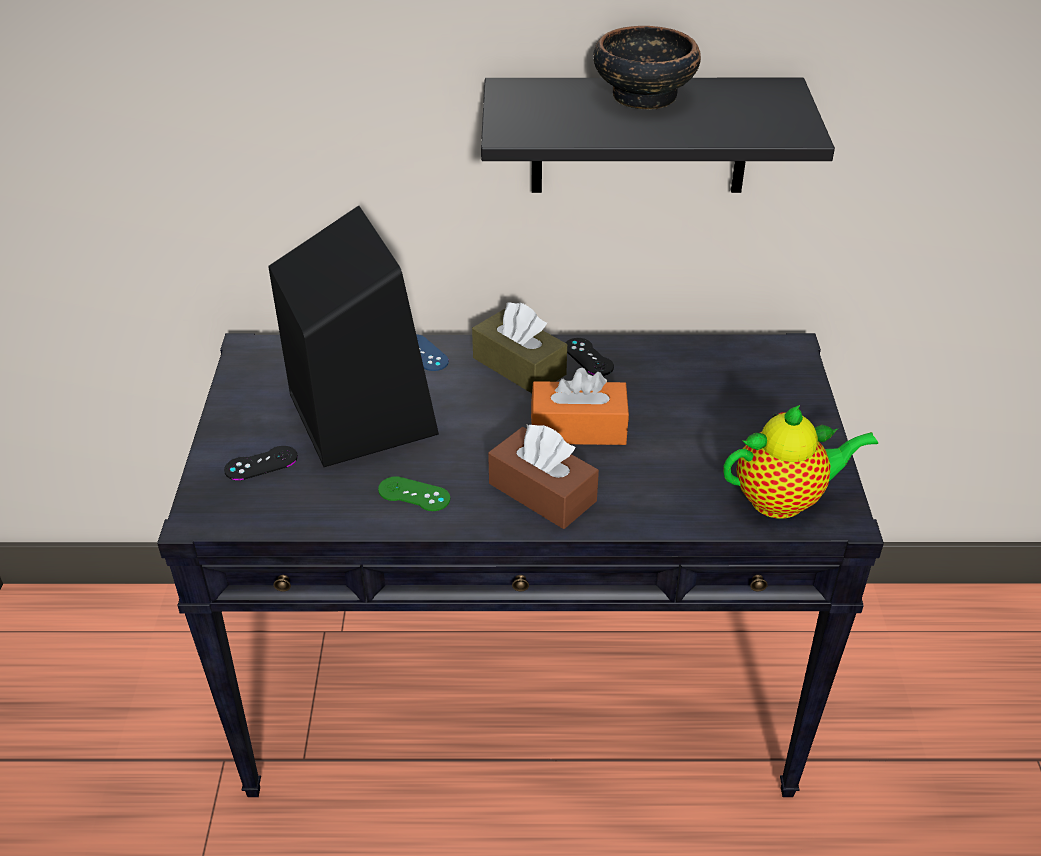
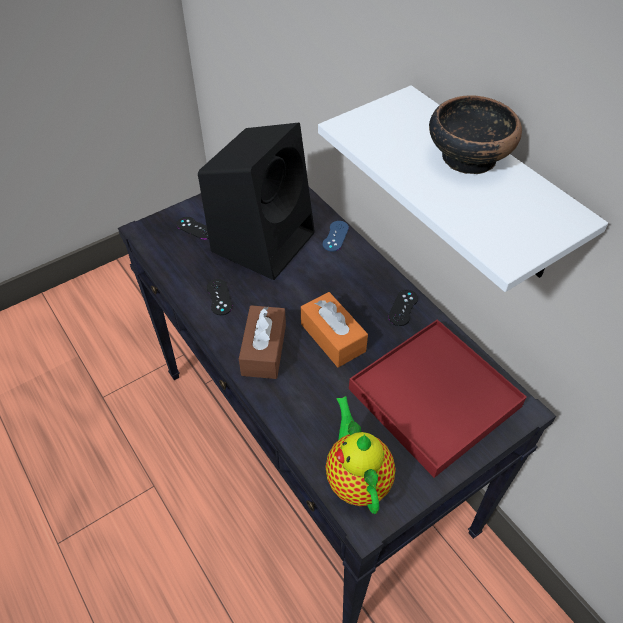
camera: 55 degrees right, 10 degrees up
(414, 494) = (219, 297): green game controller -> black game controller
(519, 366) = (363, 281): brown tissue box -> none
(640, 135) = (488, 188): black shelf -> white shelf
(728, 396) = (434, 397): none -> red tray
(784, 499) = (356, 477): teapot -> teapot turned 150 degrees counterclockwise

